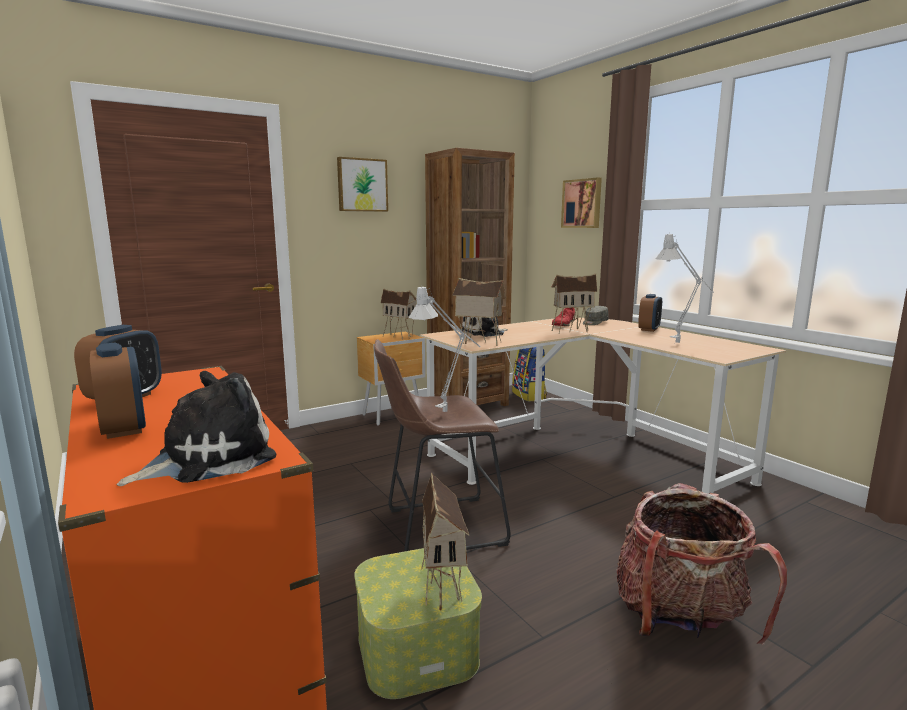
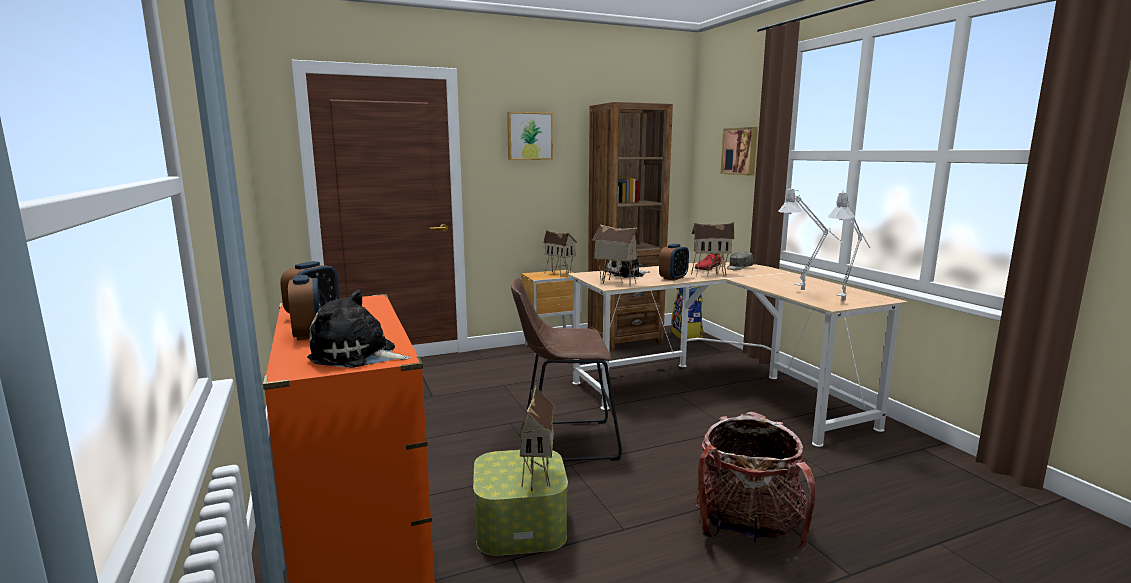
camera: 10 degrees right, 0 degrees up
(208, 458) = (357, 356): plush toy -> plush toy turned 135 degrees counterclockwise
(449, 411) = (575, 341): grey table lamp -> grey table lamp (845, 301)
(649, 329) = (787, 276): alarm clock -> alarm clock (673, 278)

